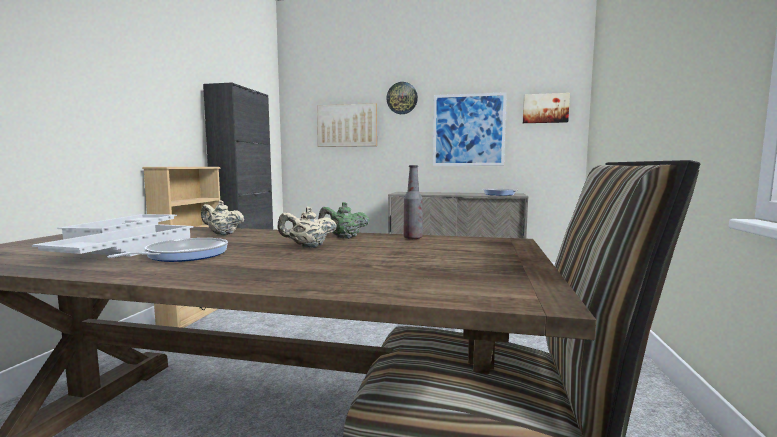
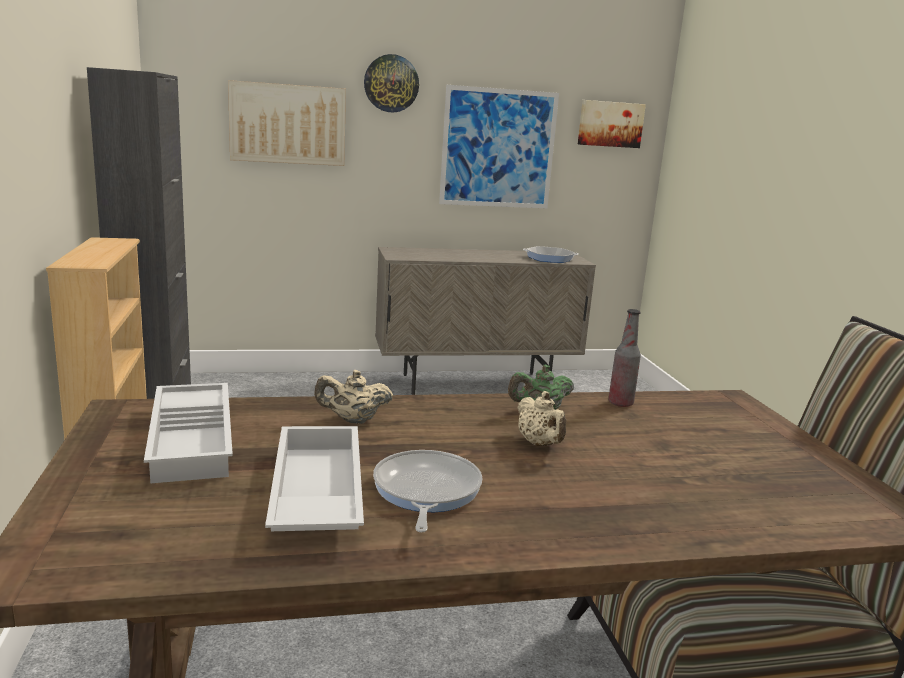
camera: 25 degrees left, 10 degrees up
(308, 247) = (539, 444): beige teapot -> beige teapot turned 75 degrees counterclockwise

